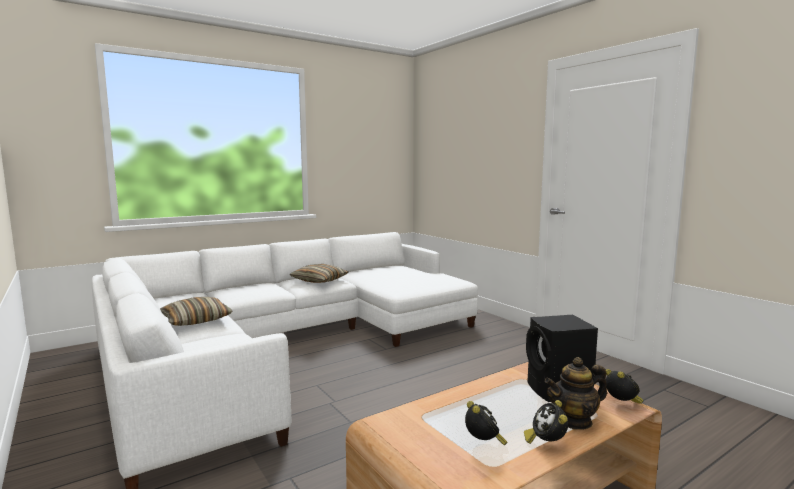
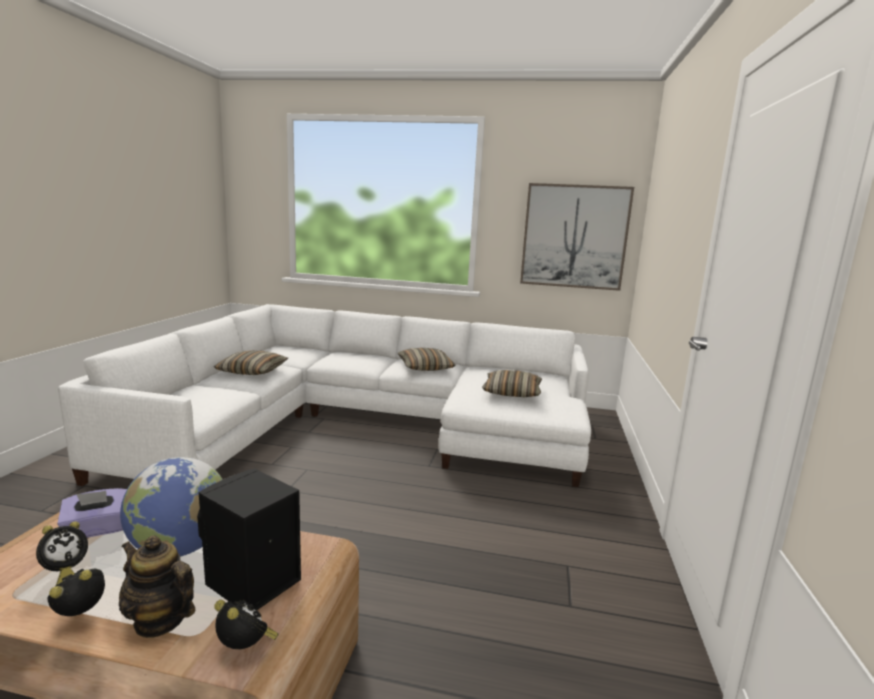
camera: 45 degrees right, 5 degrees up
(375, 163) = (574, 237): none -> picture
(408, 278) = (512, 392): none -> pillow
(427, 424) = (97, 529): none -> purple tissue box
(492, 402) = (179, 548): none -> globe
(622, 404) = (246, 649): alarm clock -> alarm clock turned 75 degrees counterclockwise

